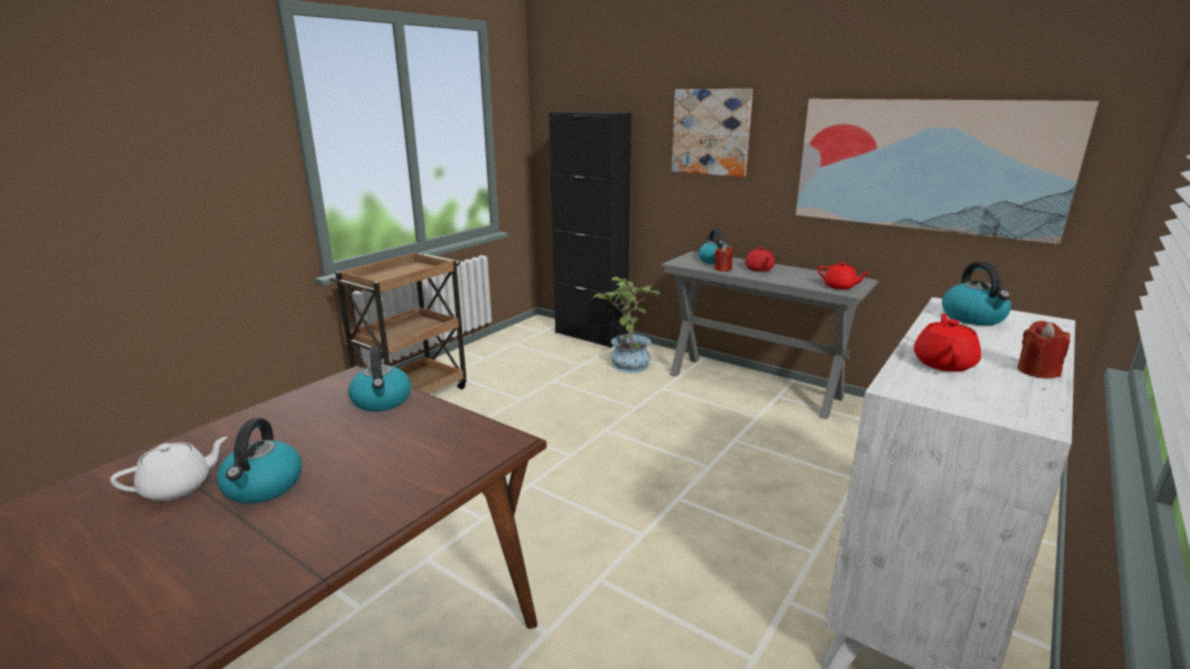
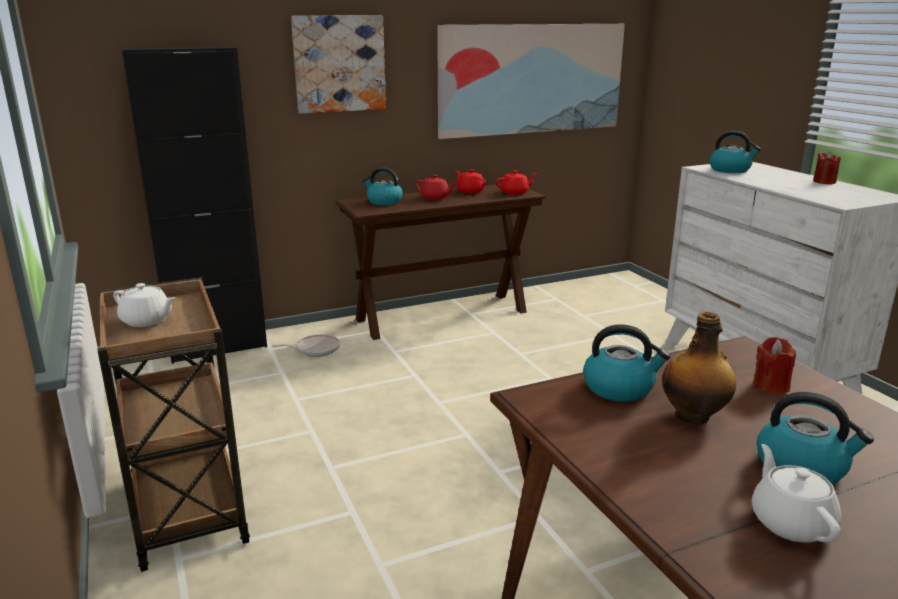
camera: 60 degrees left, 0 degrees up
(342, 434) = (694, 416): none -> bottle
(398, 272) = (147, 321): none -> white teapot
(627, 362) = (315, 349): potted plant -> frying pan
(722, 269) = (415, 205): red candle -> red candle (771, 385)
(753, 386) = (442, 315): grey console table -> brown console table
(944, 363) = (805, 190): red teapot -> red teapot (470, 191)

